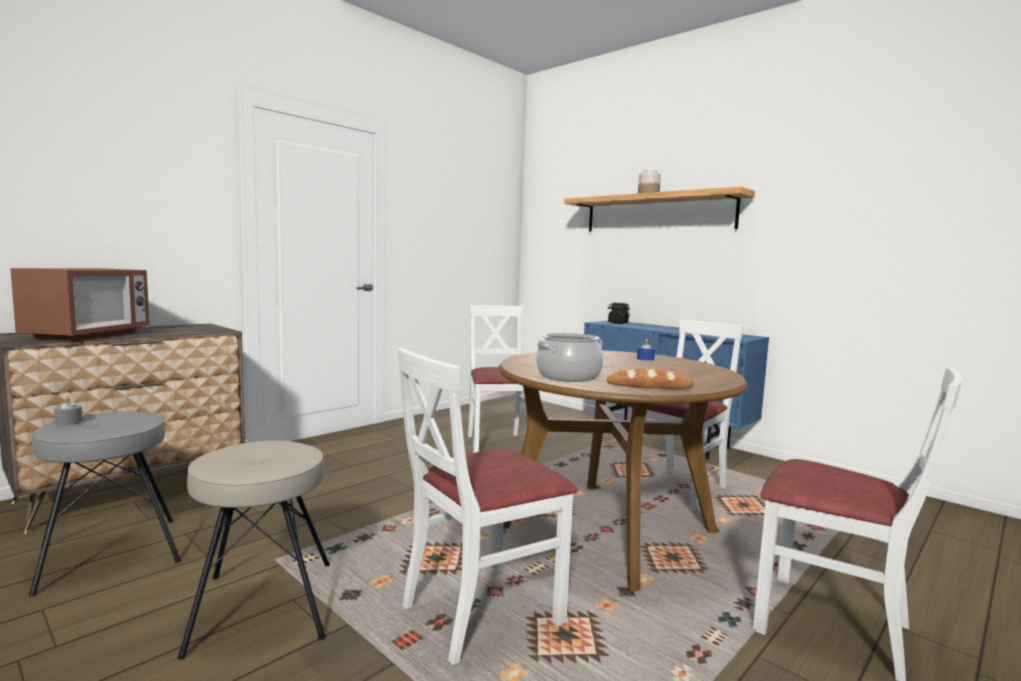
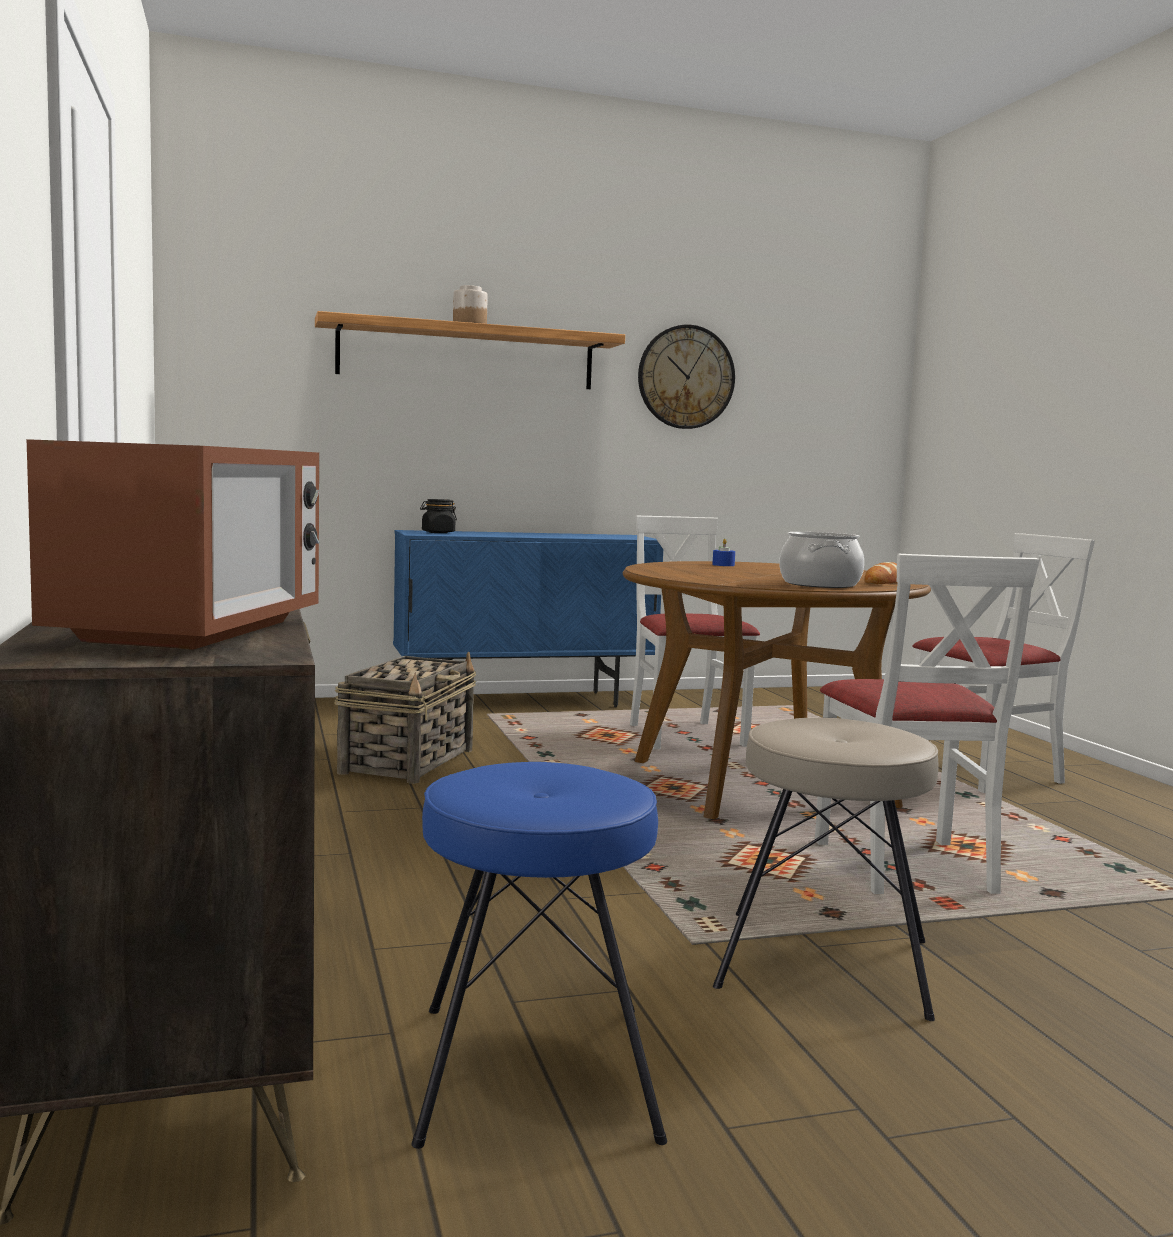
camera: 60 degrees left, 0 degrees up
(69, 421) = (518, 800): grey candle -> none
(88, 335) = (192, 631): microwave -> microwave turned 60 degrees clockwise
(109, 553) = (532, 1071): grey stool -> blue stool
(499, 444) = (408, 761): white chair -> basket
(820, 212) = (686, 377): none -> wall clock

